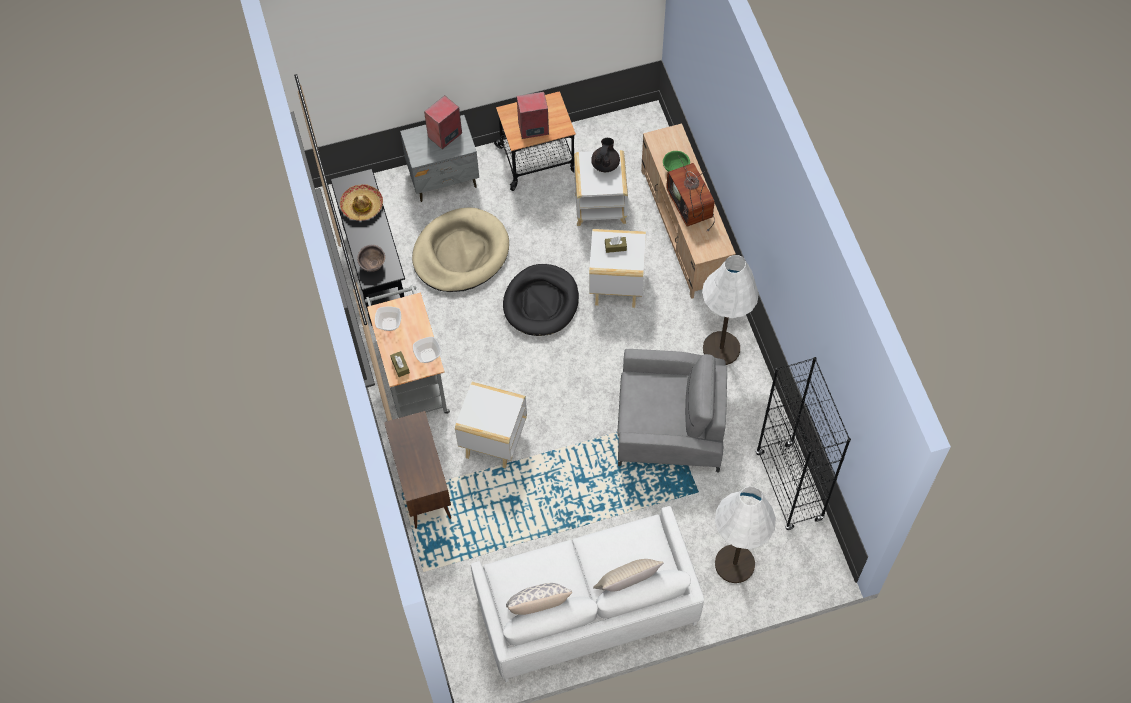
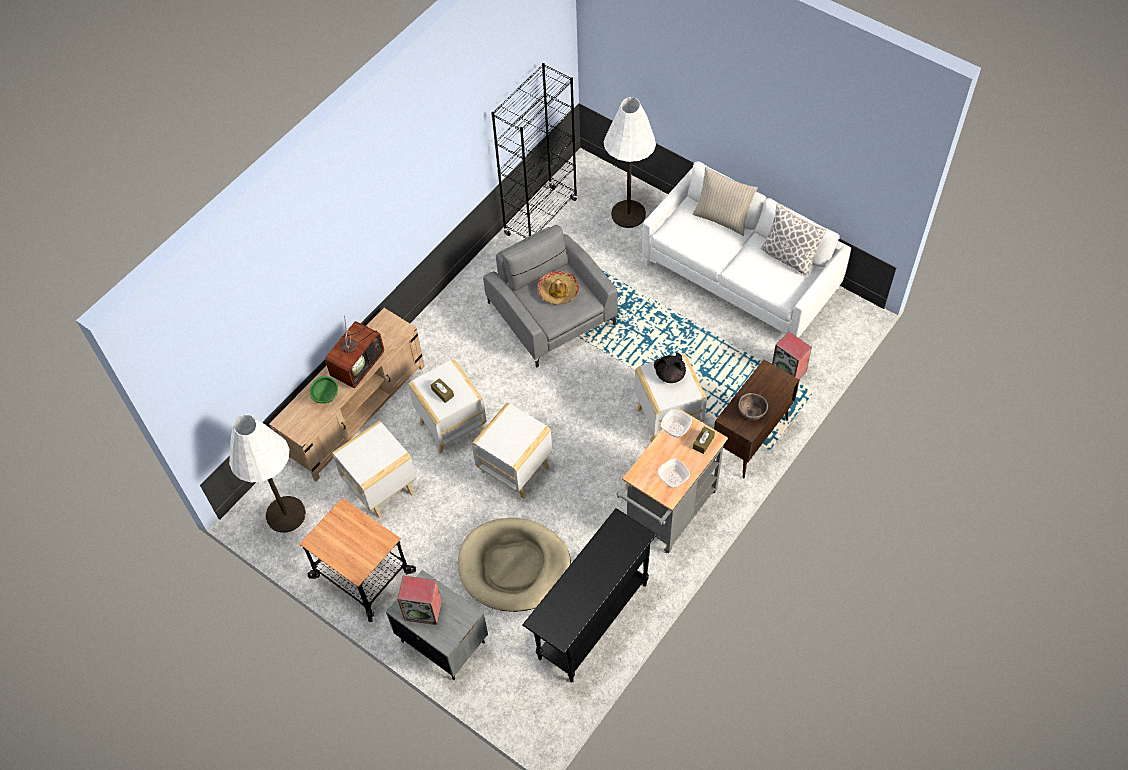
camera: 125 degrees left, 5 degrees down
(362, 206) = (571, 600): hat -> hat (558, 291)
(372, 265) = (625, 542): brown bowl -> brown bowl (751, 414)
(533, 128) = (361, 536): speaker -> speaker (789, 371)
(541, 302) = (514, 469): black dog bed -> white side table
(605, 164) = (358, 454): black teapot -> black teapot (669, 375)
(721, 348) = (456, 320): white floor lamp -> white floor lamp (286, 514)

